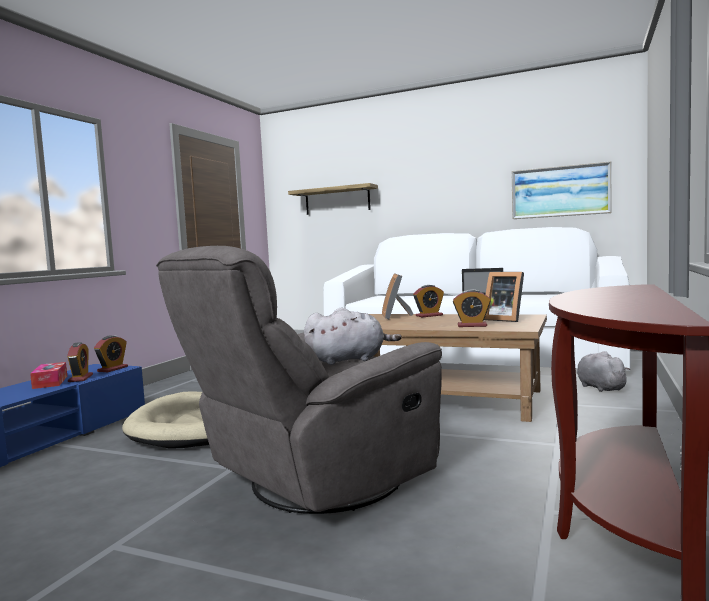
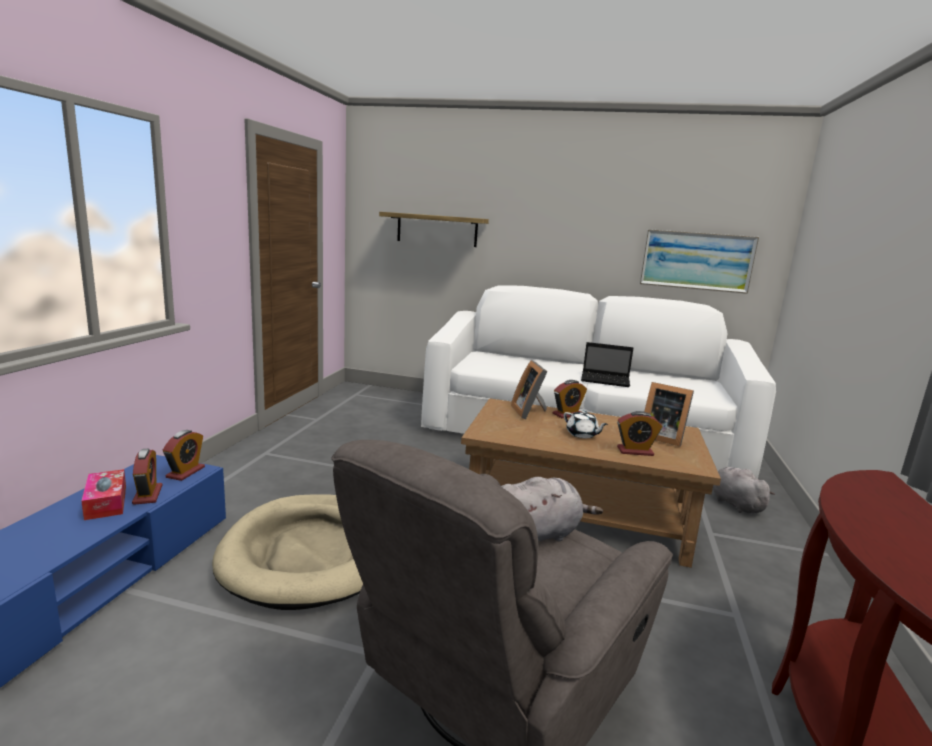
camera: 10 degrees left, 10 degrees up
(432, 322) = (582, 434): none -> white teapot

